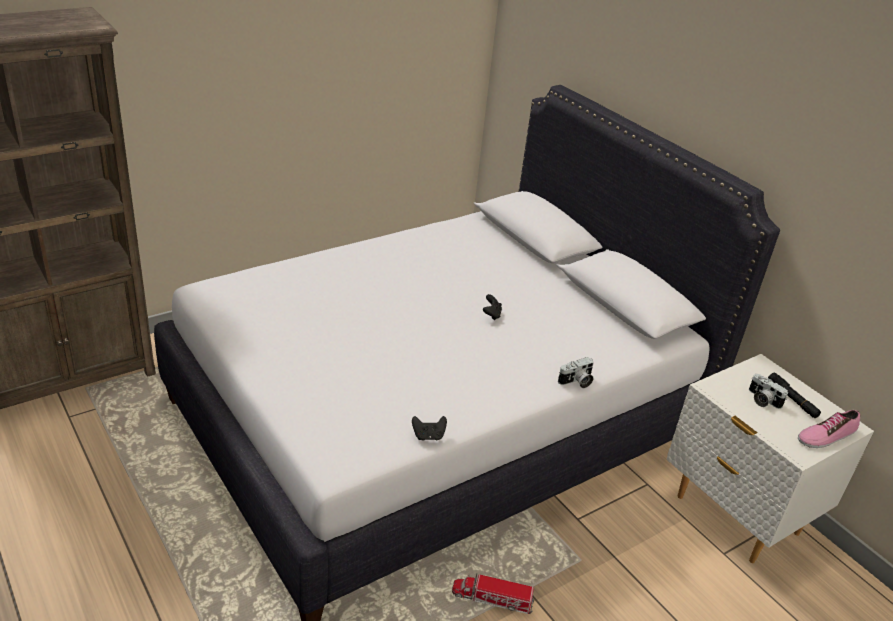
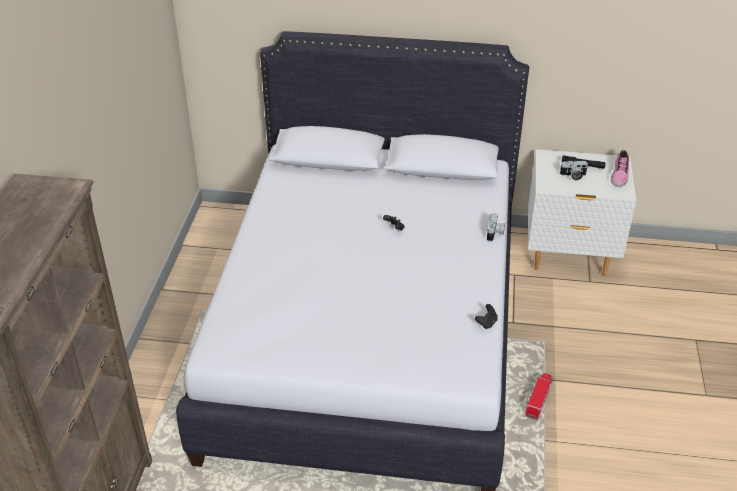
camera: 45 degrees left, 5 degrees up
(492, 599) = (539, 399): toy truck -> toy truck turned 150 degrees clockwise

